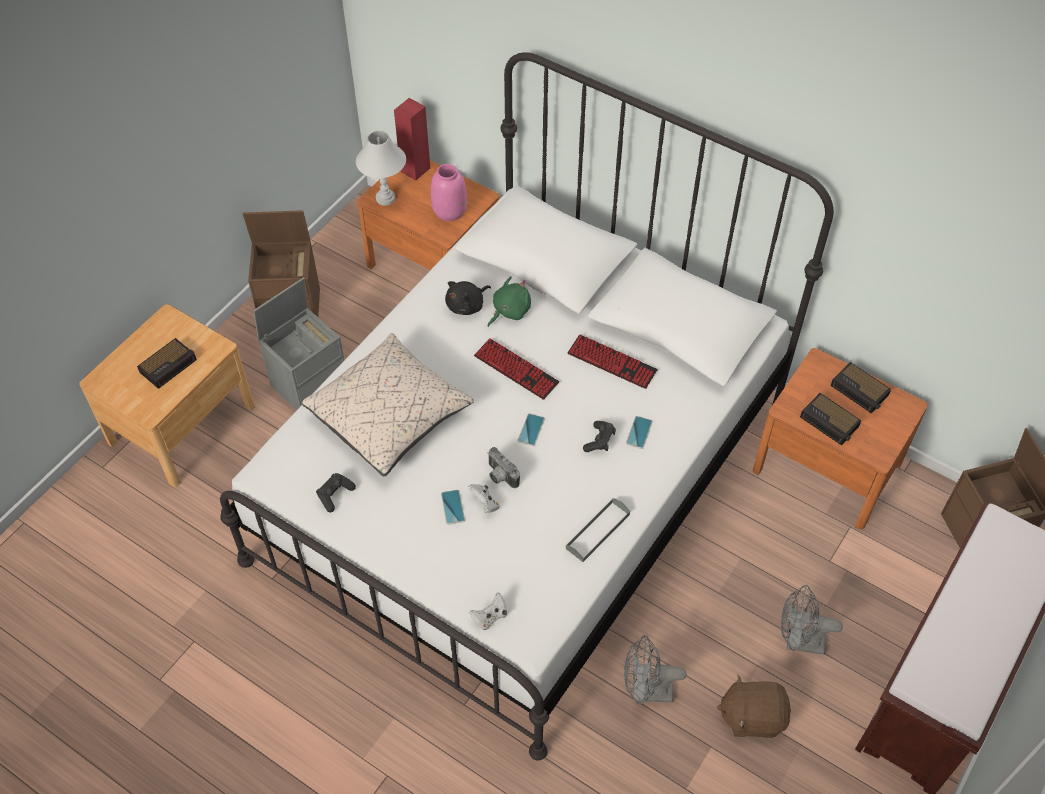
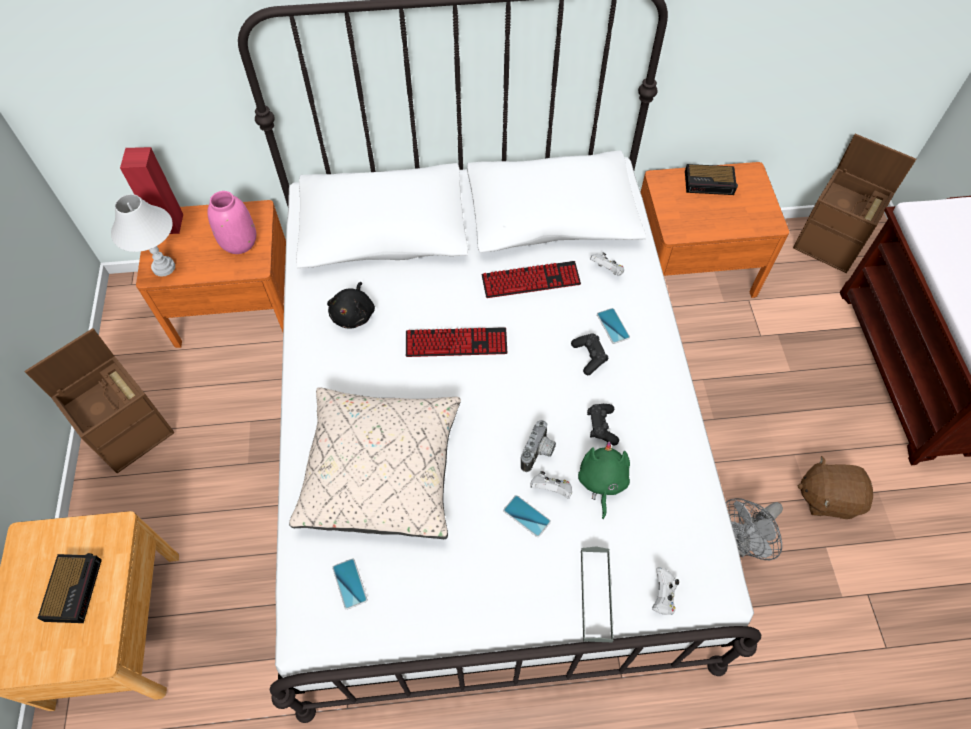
camera: 40 degrees left, 5 degrees up
(310, 383) = (215, 491): grey storage box -> none
(335, 495) = (403, 594): black game controller -> black game controller (601, 427)
(500, 476) = (539, 453): camera -> camera turned 75 degrees counterclockwise
(509, 311) = (398, 294): green plush toy -> green plush toy (601, 482)
(531, 430) = (523, 389): phone -> phone (349, 584)
(597, 531) = (668, 439): grey tray -> grey tray (596, 595)
(676, 392) = (607, 270): none -> white game controller
(752, 716) = (828, 497): brown plush toy -> brown plush toy turned 45 degrees clockwise
(798, 642) = (800, 413): grey fan -> none
(830, 422) = (715, 221): alarm clock -> none

